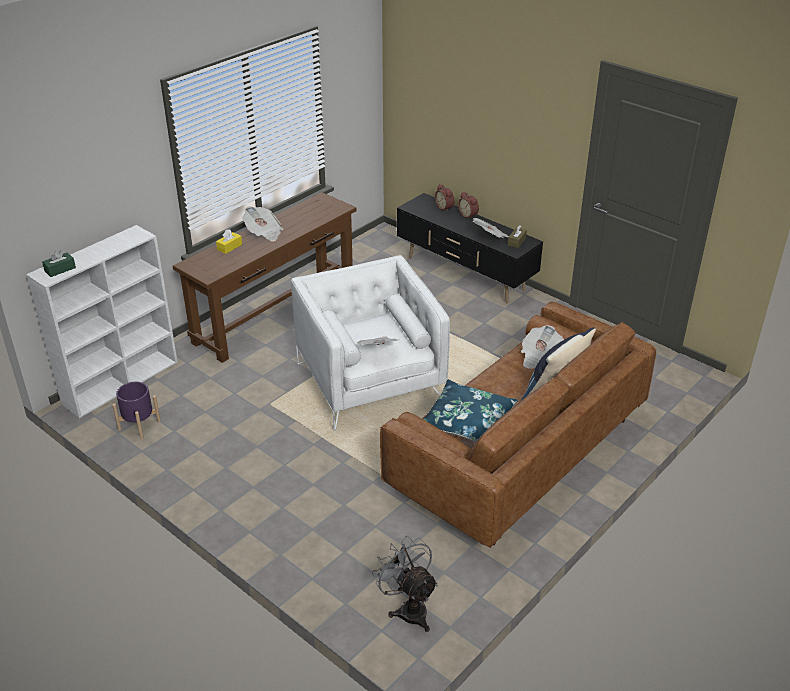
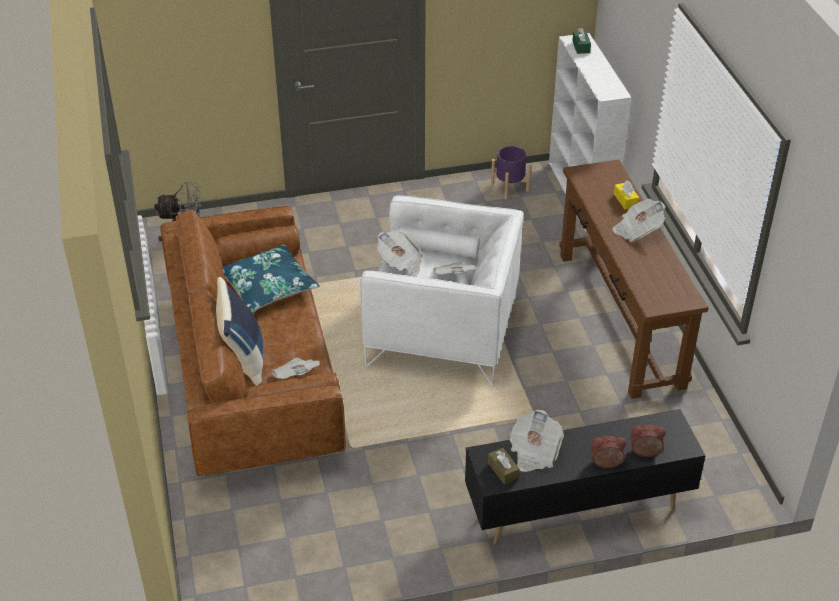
camera: 125 degrees right, 5 degrees up
(368, 319) = (454, 277): none -> newspaper

